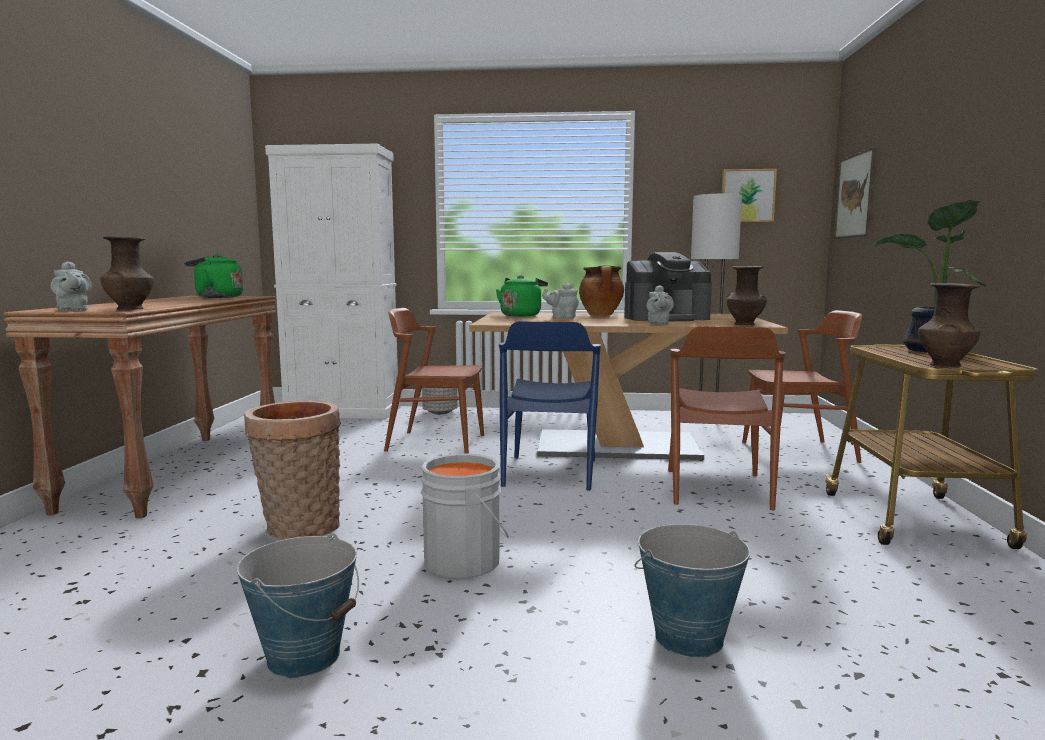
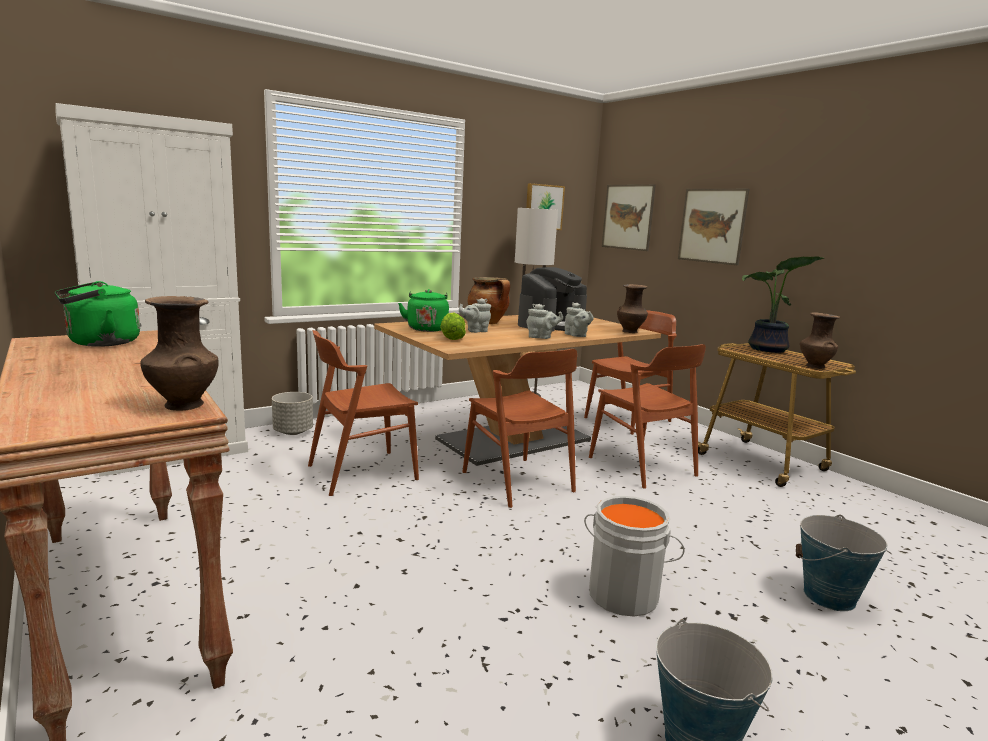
camera: 40 degrees left, 5 degrees up
(73, 310) = (101, 422): grey teapot -> grey teapot (541, 337)
(299, 529) = (436, 620): basket -> none
(516, 319) = (451, 338): none -> lettuce
(550, 472) = (518, 481): blue chair -> brown chair
(919, 187) = (712, 226): none -> picture

